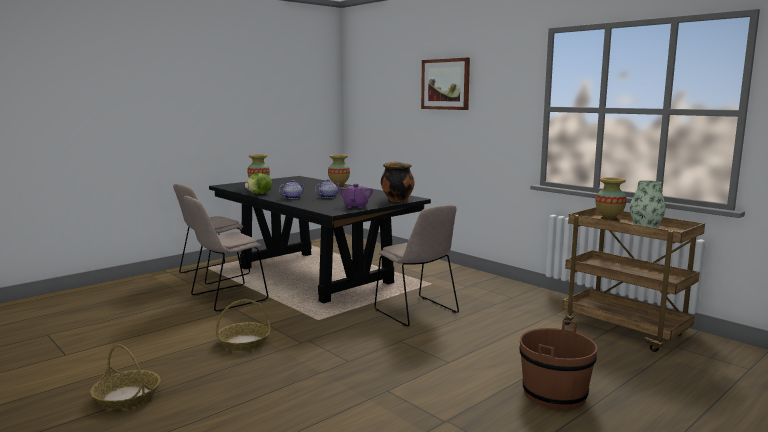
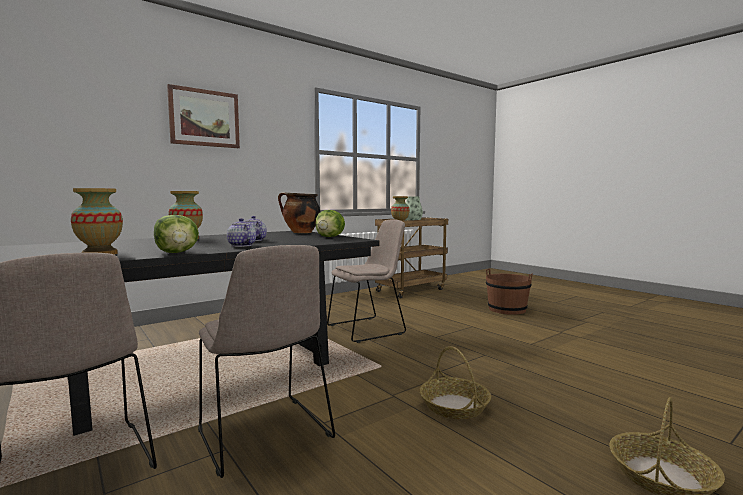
camera: 85 degrees left, 5 degrees down
(356, 206) = (330, 237): purple teapot -> lettuce

